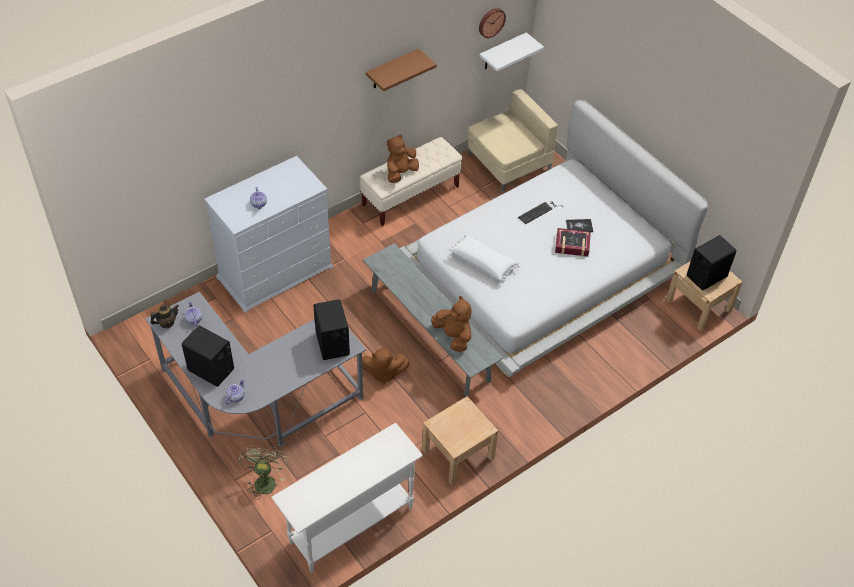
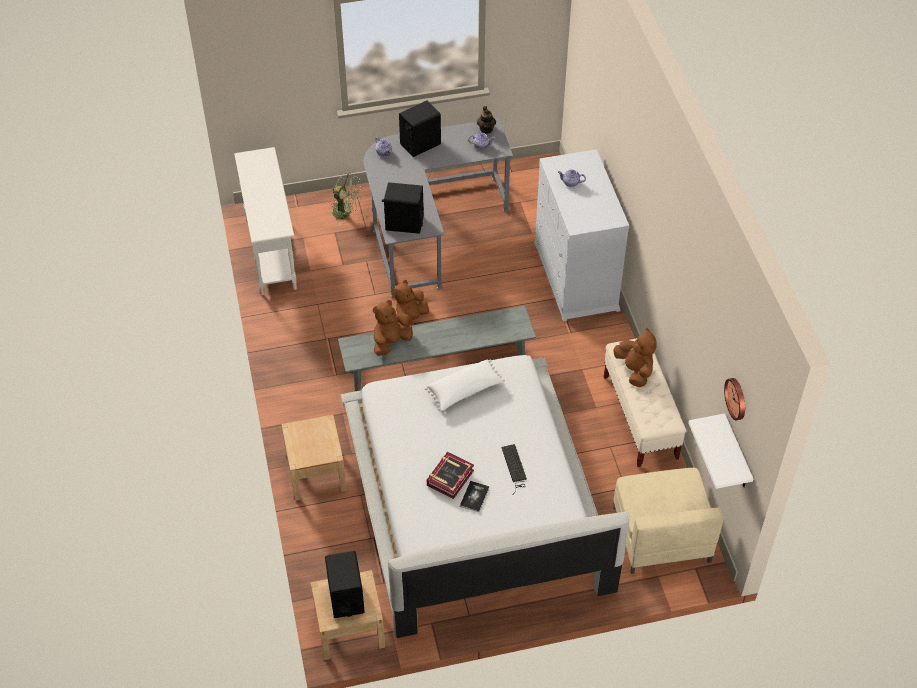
camera: 115 degrees right, 0 degrees up
(392, 69) = (683, 284): brown shelf -> none
(453, 336) = (391, 342): brown plush toy -> brown plush toy turned 150 degrees clockwise
(458, 454) = (293, 343): beige nightstand -> beige nightstand (316, 472)

